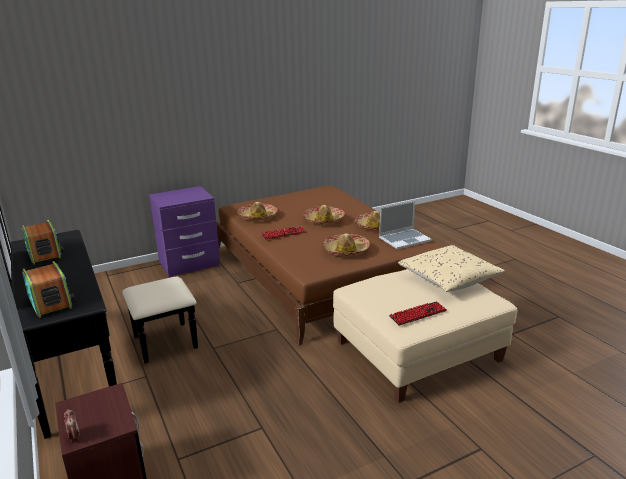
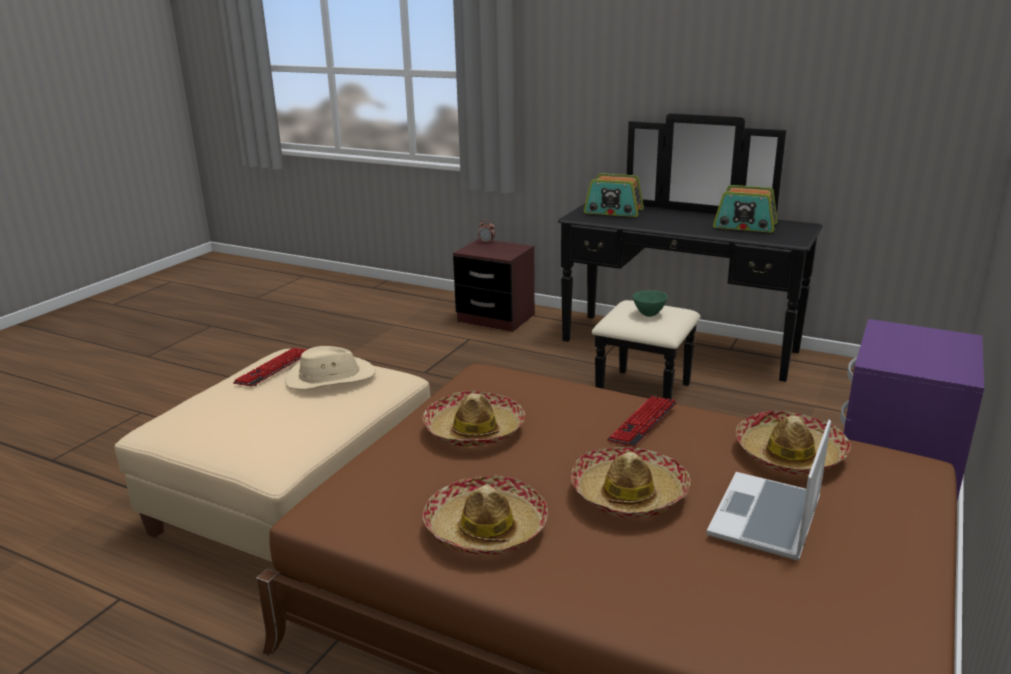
camera: 145 degrees right, 0 degrees up
(158, 289) = (648, 314): none -> green bowl
(388, 295) = (330, 378): none -> beige hat
(404, 239) = (377, 505): laptop -> laptop (767, 519)
(449, 279) = (240, 434): beige pillow -> none

